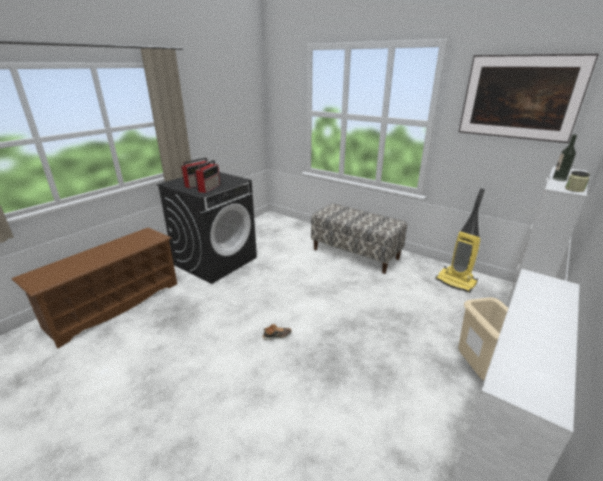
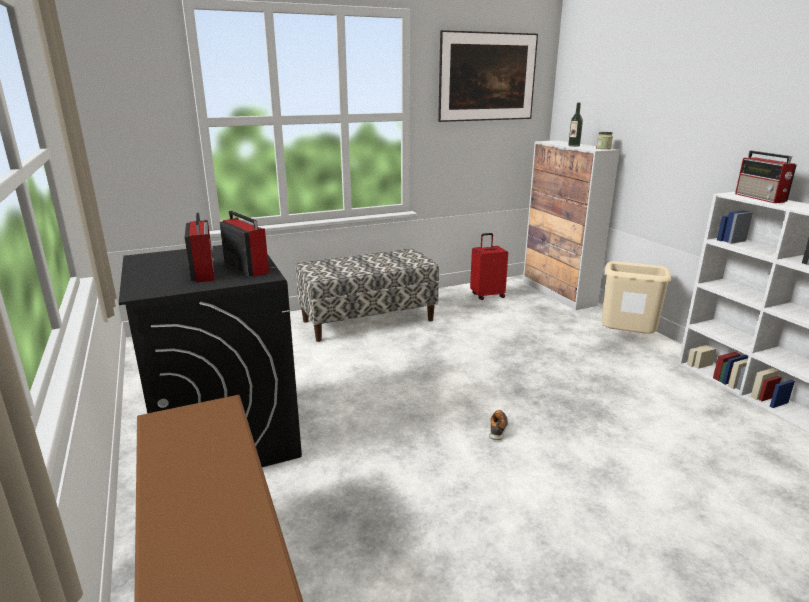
camera: 60 degrees left, 5 degrees down
(456, 282) = (487, 295): vacuum cleaner -> red suitcase
(547, 297) = (761, 198): none -> radio

